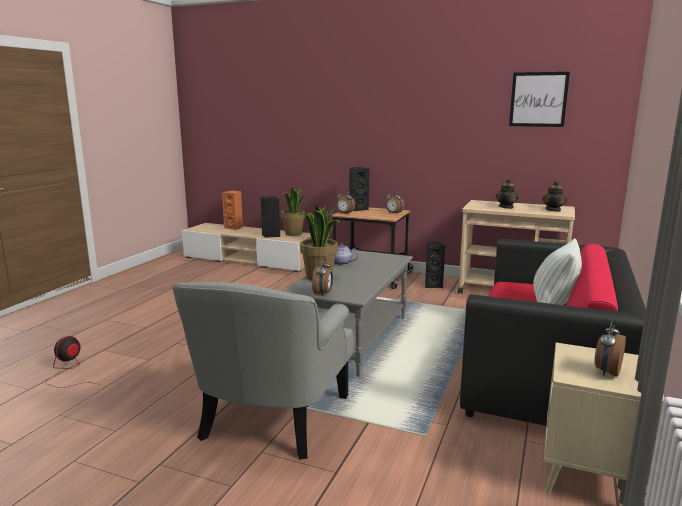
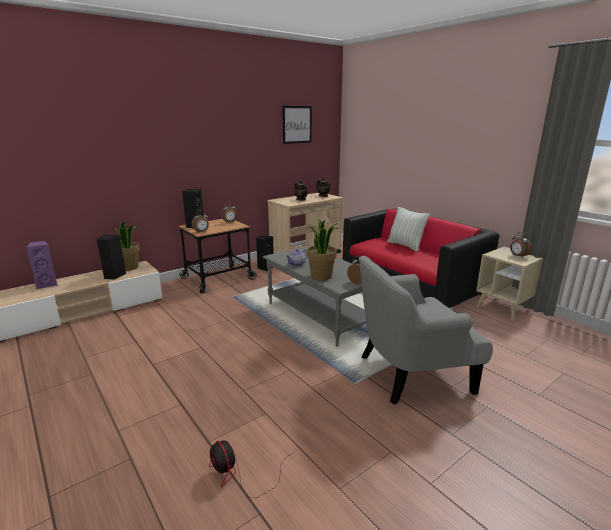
camera: 60 degrees left, 5 degrees up
(234, 228) = (47, 284): orange speaker -> purple speaker
(272, 418) = (411, 372): grey armchair -> grey armchair turned 120 degrees clockwise

